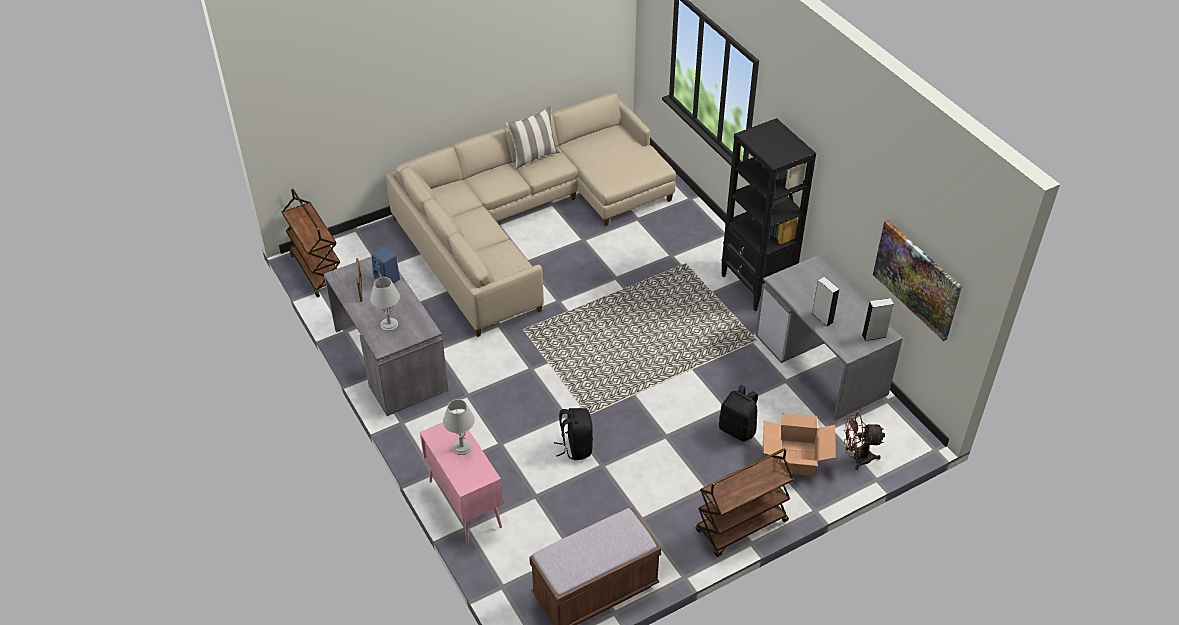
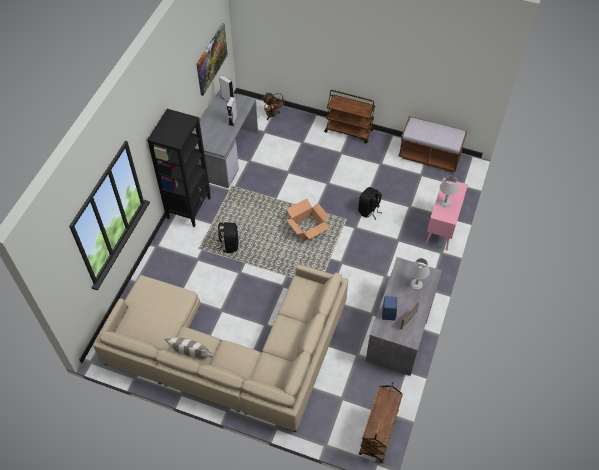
camera: 130 degrees left, 10 degrees up
(738, 429) = (297, 161): black backpack -> black backpack (229, 244)
(795, 458) = (293, 134): cardboard box -> cardboard box (308, 228)

